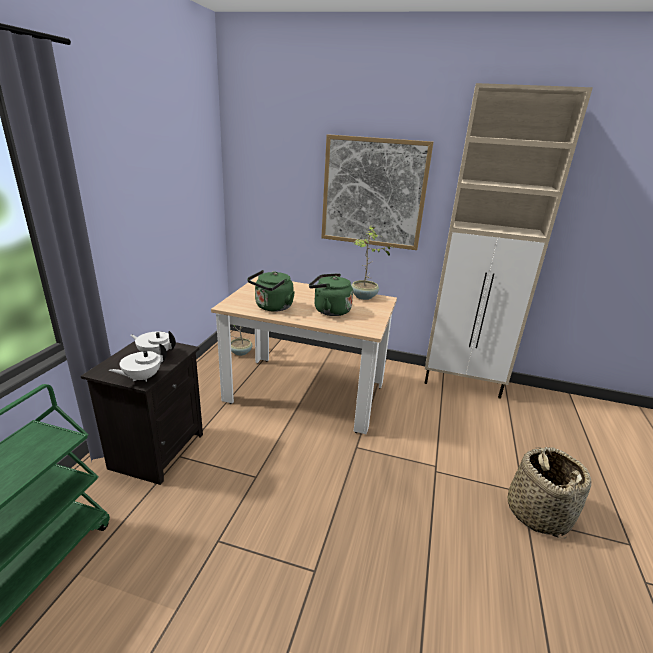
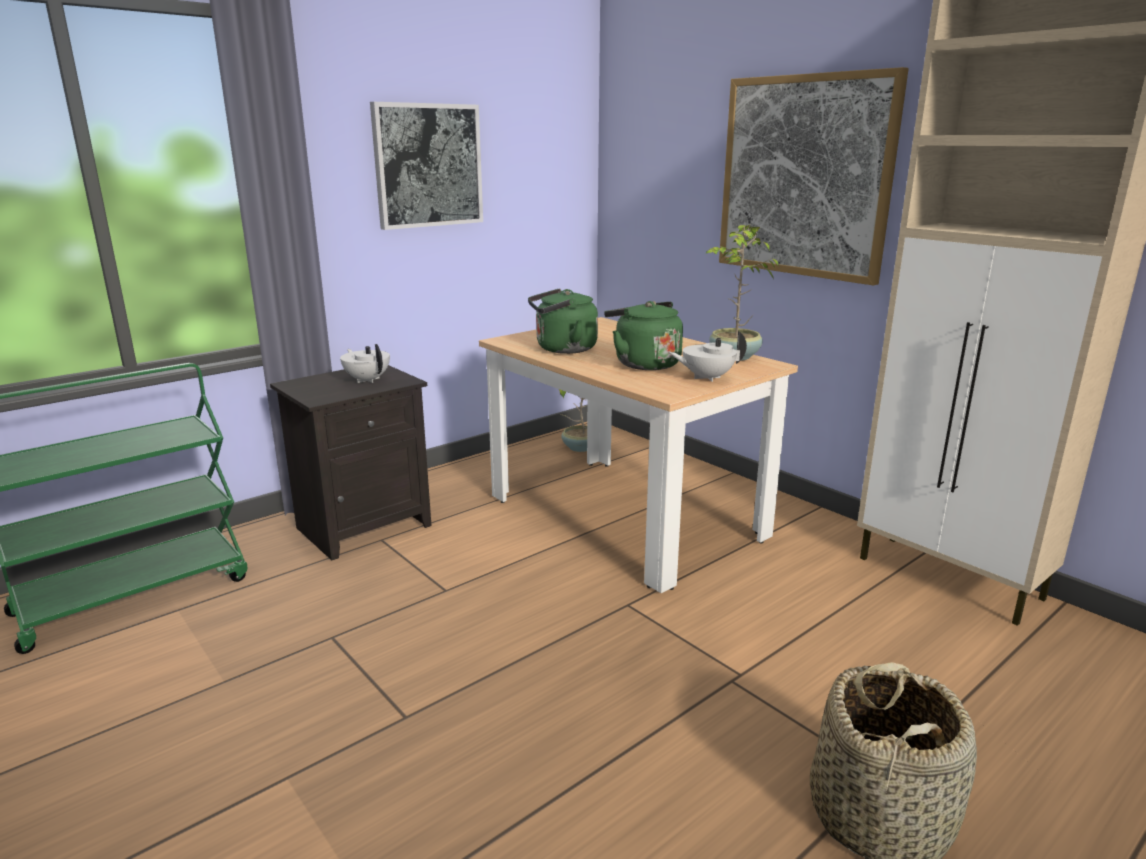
camera: 35 degrees right, 5 degrees down
(142, 189) = (428, 165): none -> picture
(142, 378) = (322, 396): white teapot -> white teapot (706, 378)

